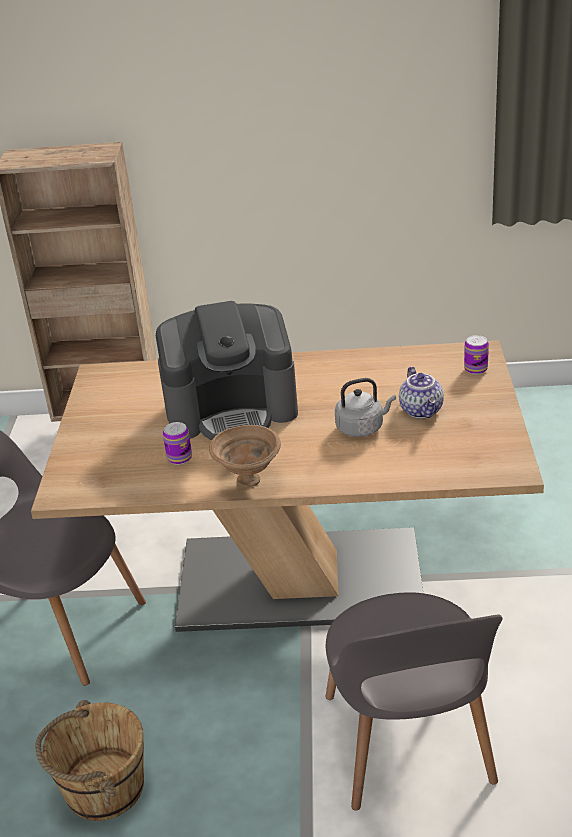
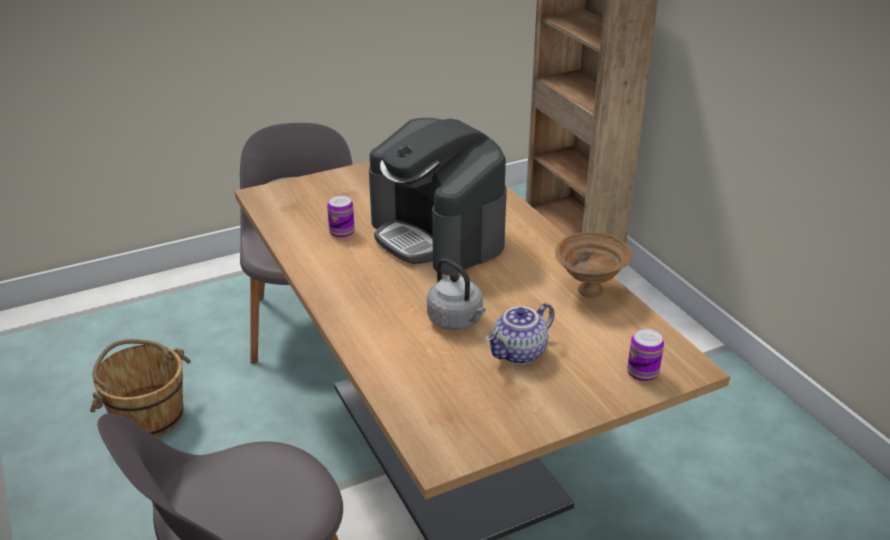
camera: 60 degrees right, 0 degrees up
(249, 481) = (324, 279): brown bowl -> brown bowl (589, 292)

